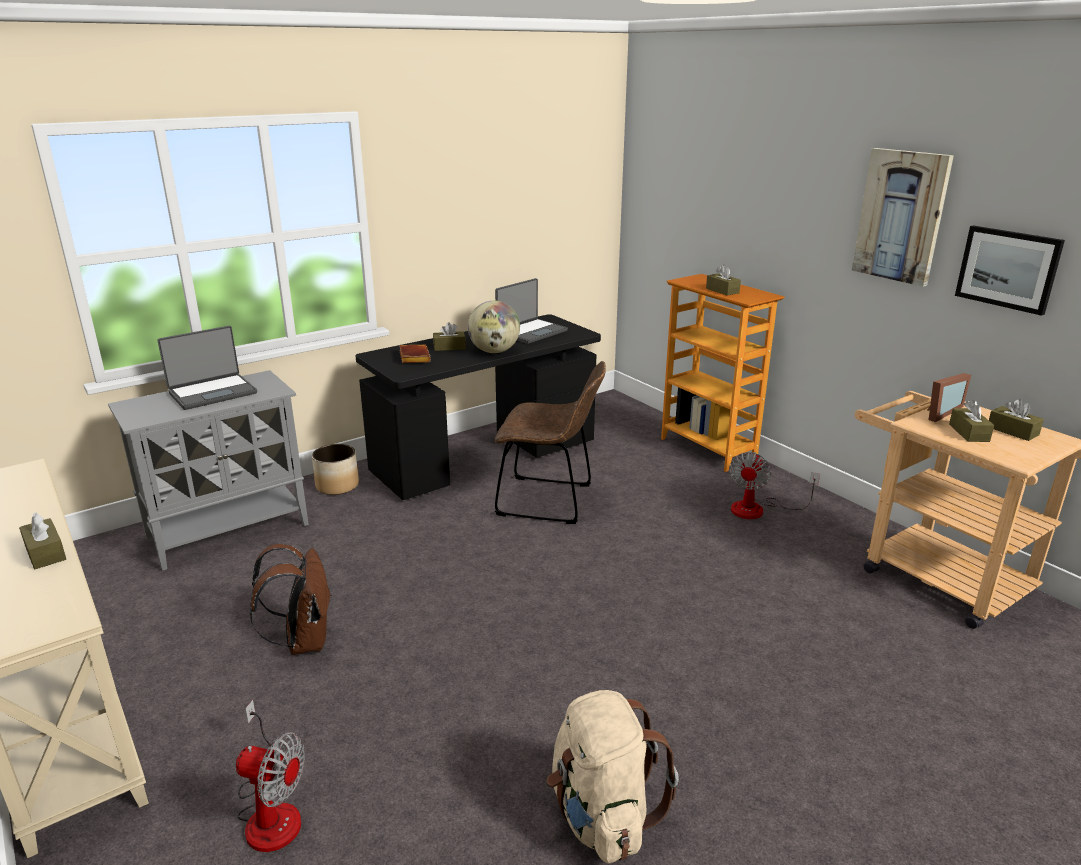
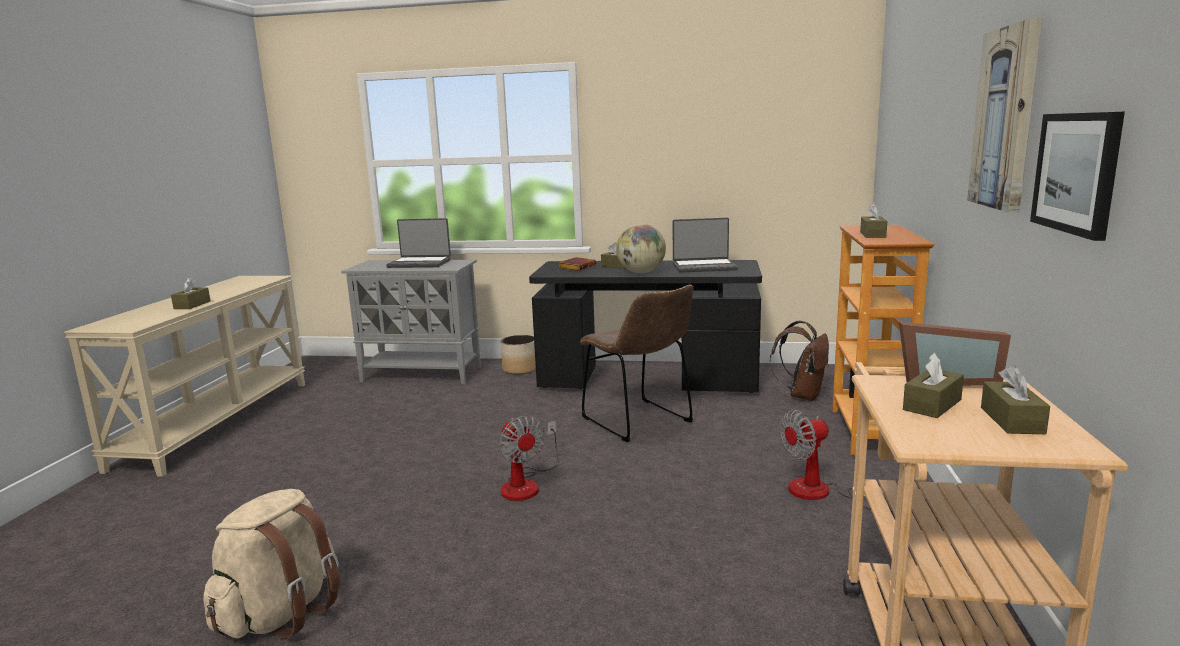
camera: 45 degrees right, 10 degrees down
(271, 811) = (183, 507): fan -> fan (526, 484)
(303, 641) = (347, 439): brown backpack -> brown backpack (803, 395)

